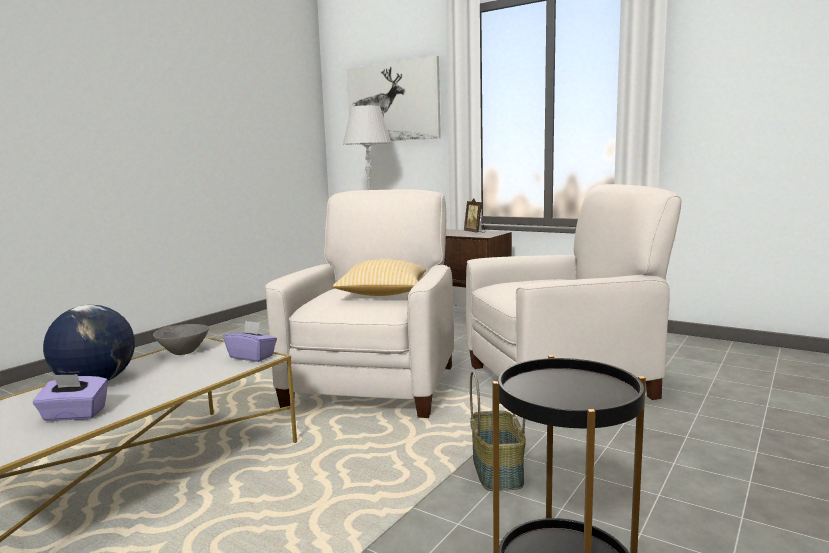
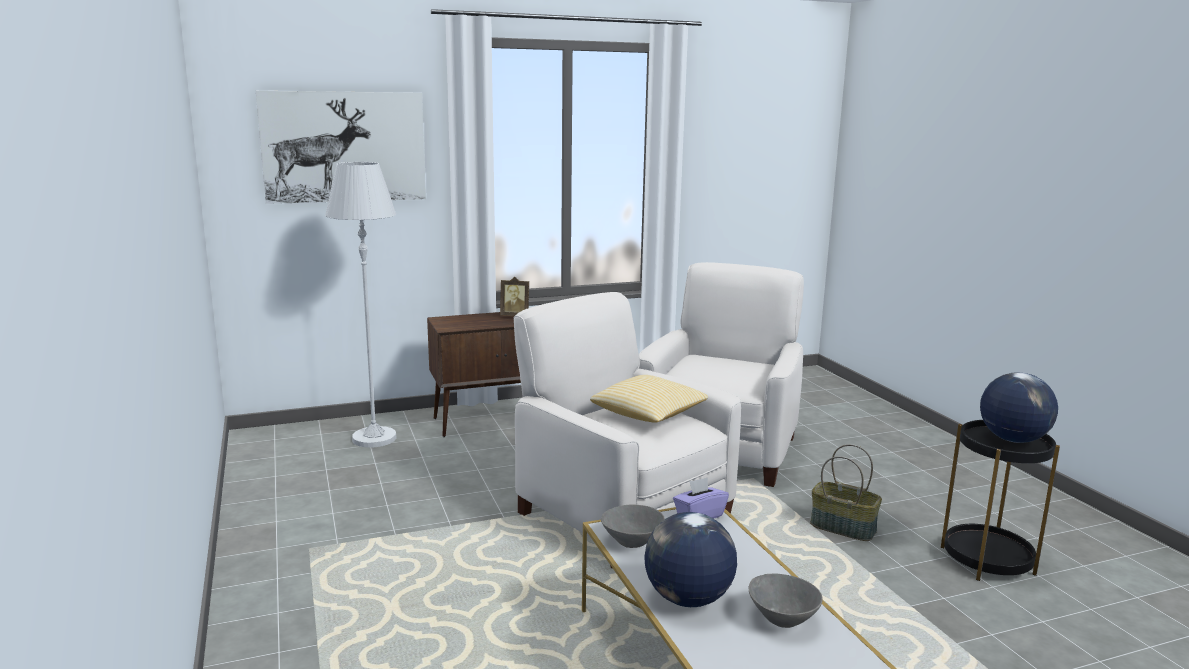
camera: 55 degrees left, 5 degrees up
(74, 415) = (782, 618): purple tissue box -> grey bowl
(584, 393) = (1012, 439): none -> globe

